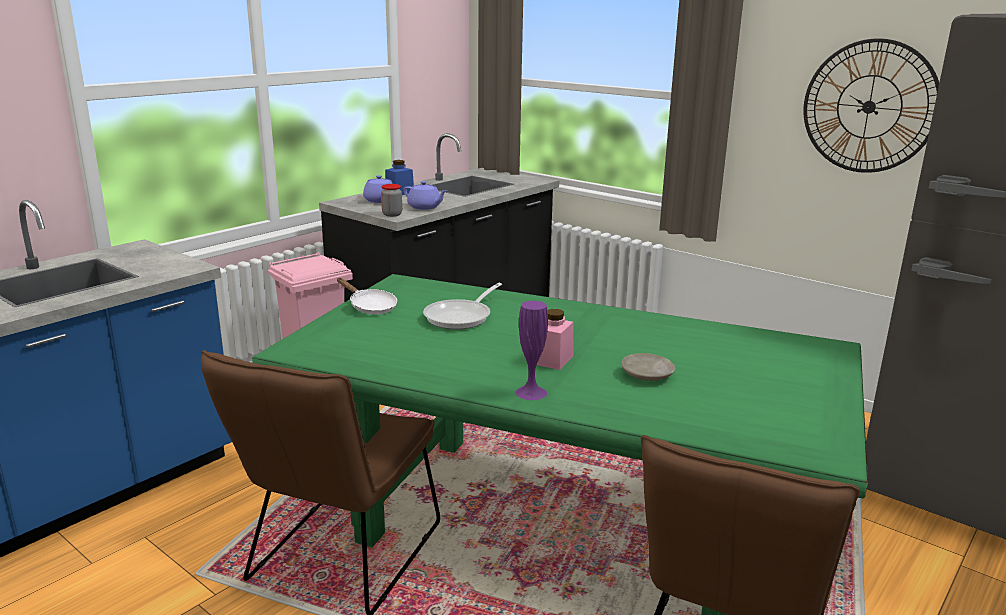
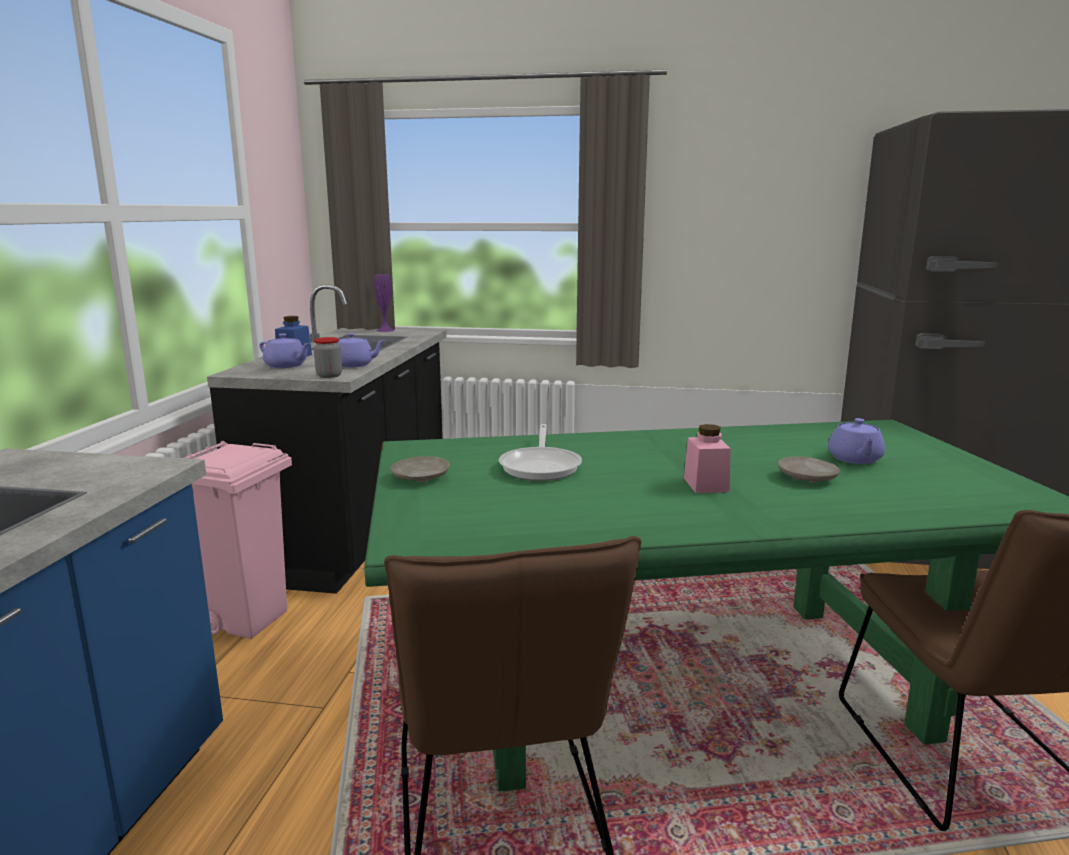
camera: 30 degrees left, 5 degrees down
(370, 307) = (420, 478): white frying pan -> beige plate
(531, 392) = (747, 519): purple vase -> purple vase (385, 330)
(727, 370) = (855, 459): none -> purple teapot
(869, 107) = (770, 221): wall clock -> none

